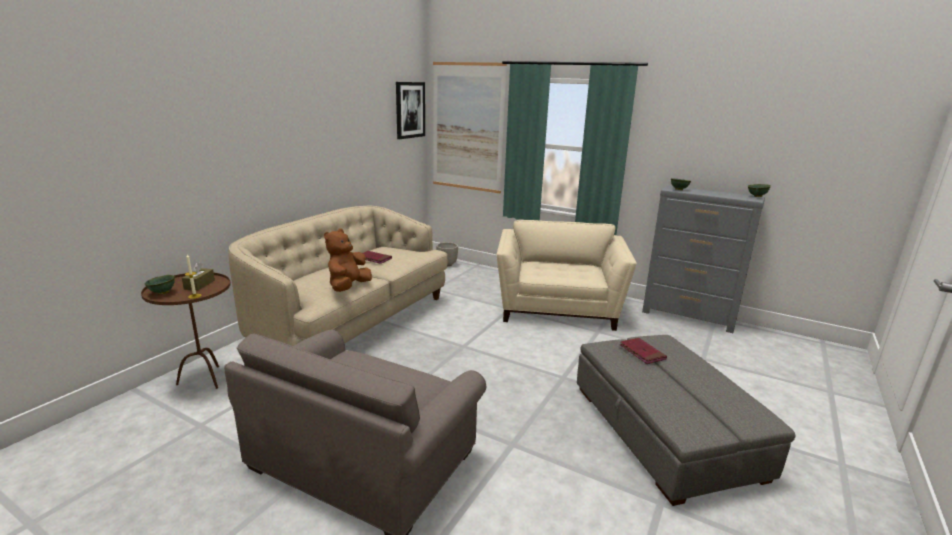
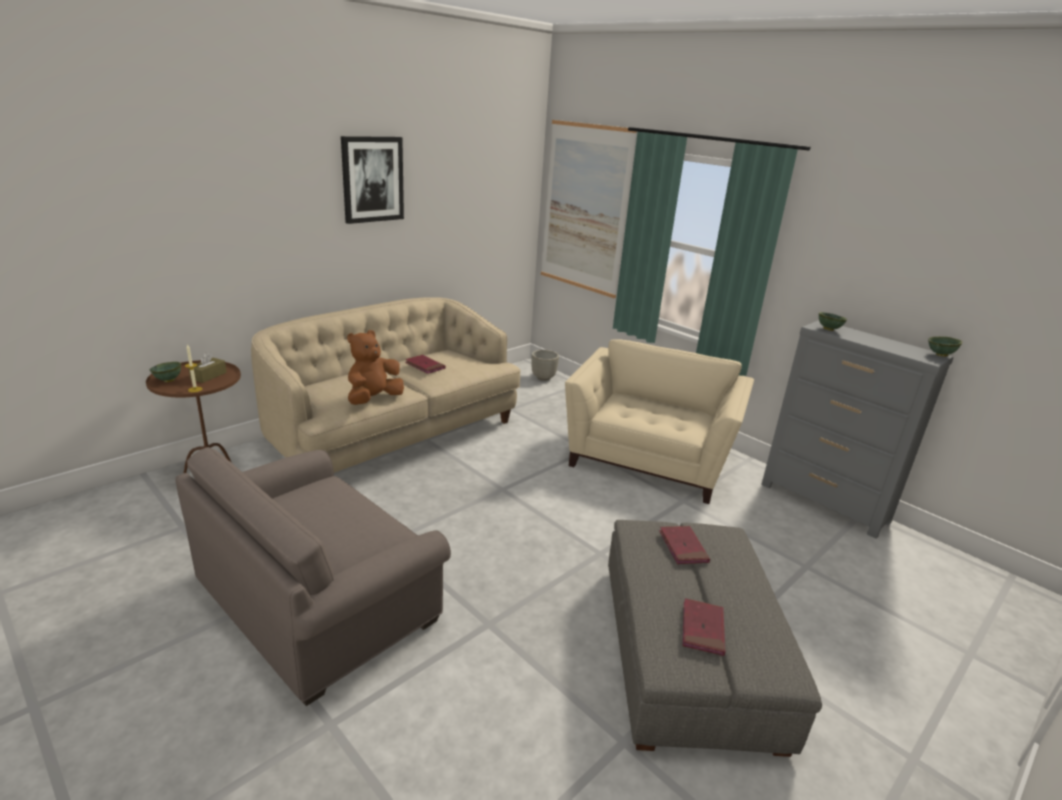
camera: 15 degrees right, 5 degrees up
(410, 110) = (515, 181): picture -> picture (372, 179)
(693, 402) = (702, 629): none -> red book

